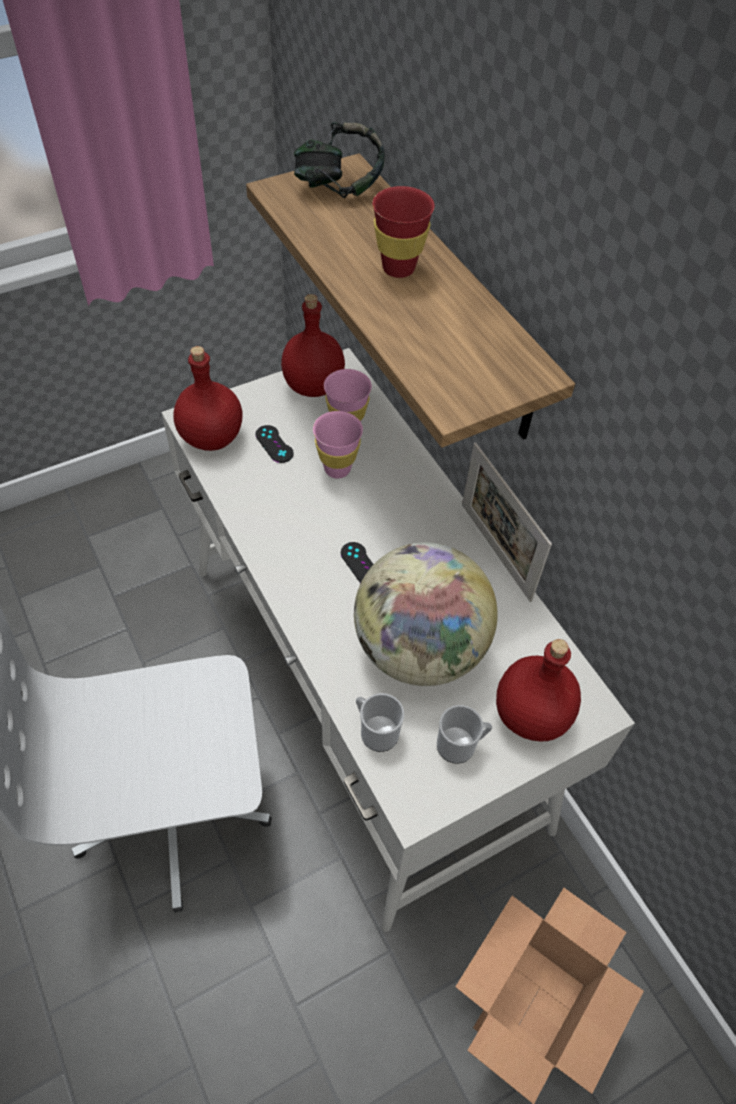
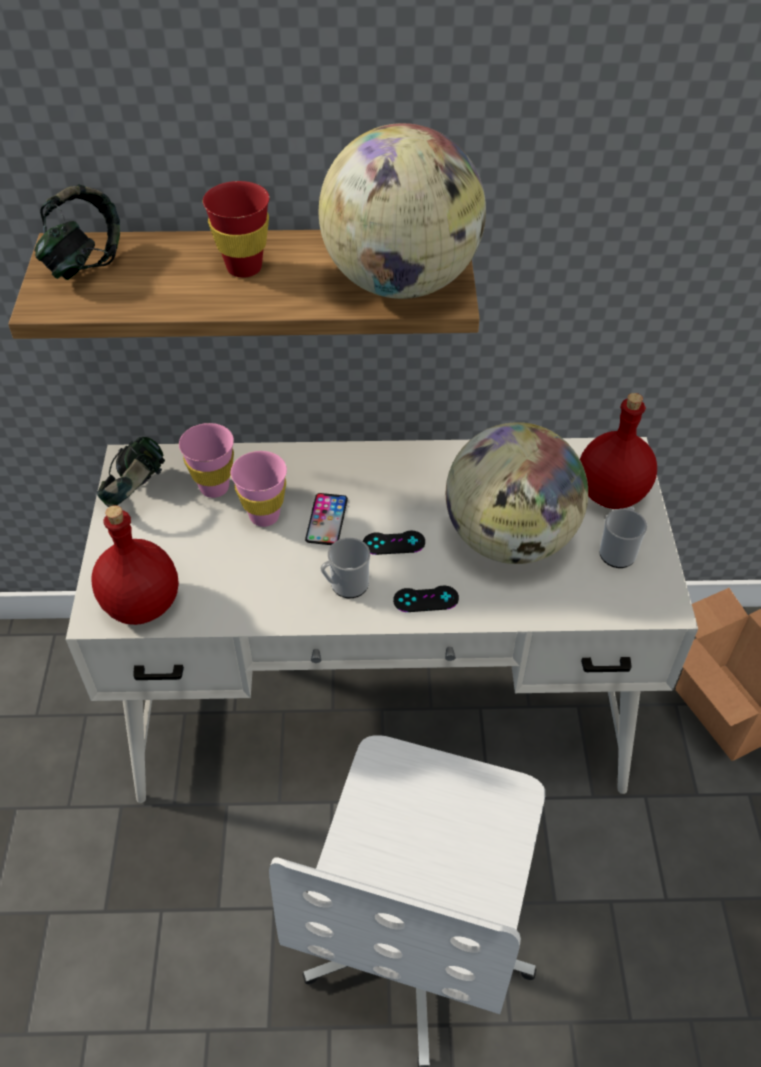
camera: 60 degrees left, 5 degrees down
(274, 444) = (193, 554): black game controller -> black game controller (426, 599)
(312, 385) = (136, 493): red bottle -> headphones
(359, 509) = (326, 519): none -> phone
(376, 731) = (578, 603): mug -> mug (345, 585)
(453, 366) = (401, 282): none -> globe
(495, 551) = (436, 445): picture frame -> none

